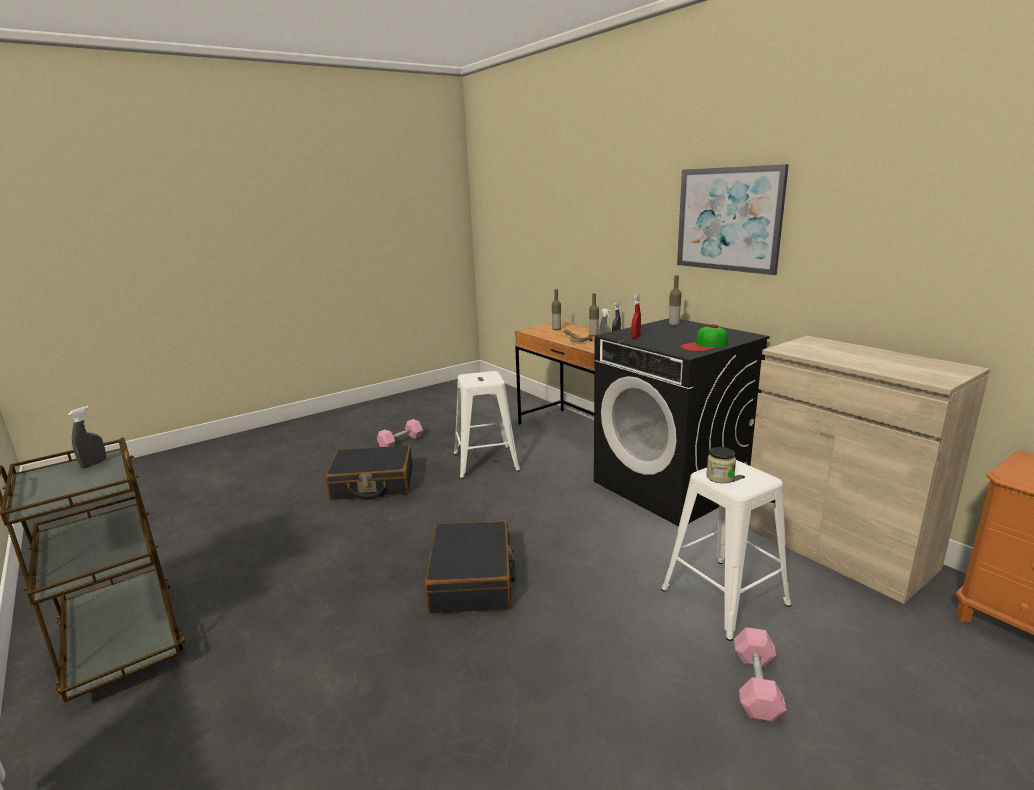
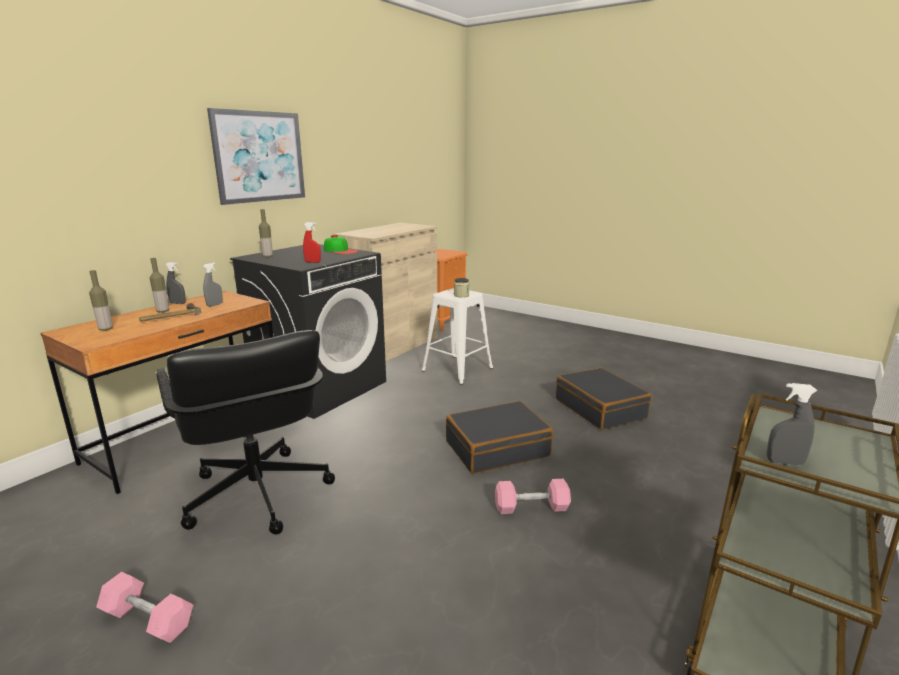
camera: 110 degrees left, 0 degrees up
(373, 484) = (334, 585): black suitcase -> black suitcase (600, 409)
(484, 461) = (257, 495): white stool -> black office chair
(756, 685) = (518, 363): pink dumbbell -> pink dumbbell (531, 507)

